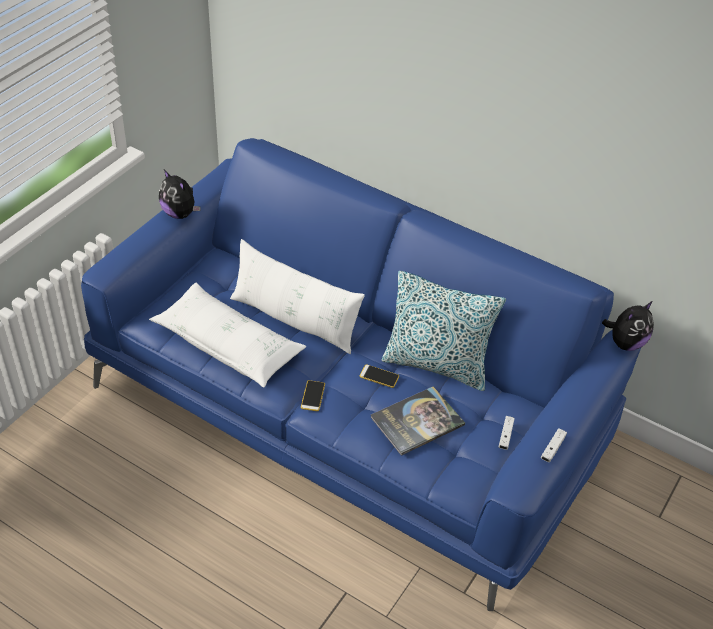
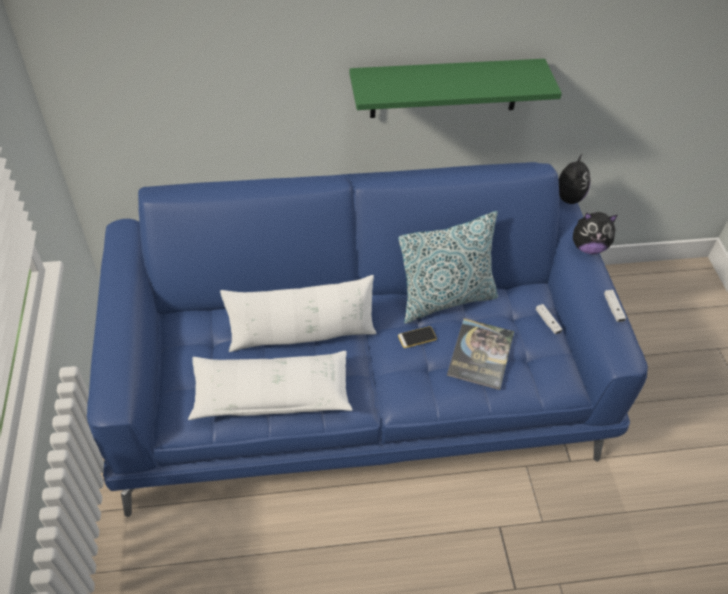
camera: 40 degrees left, 5 degrees up
(180, 213) = (124, 301): plush toy -> plush toy (588, 247)
(313, 396) = (386, 389): phone -> none
(528, 166) = (445, 88): none -> green shelf

